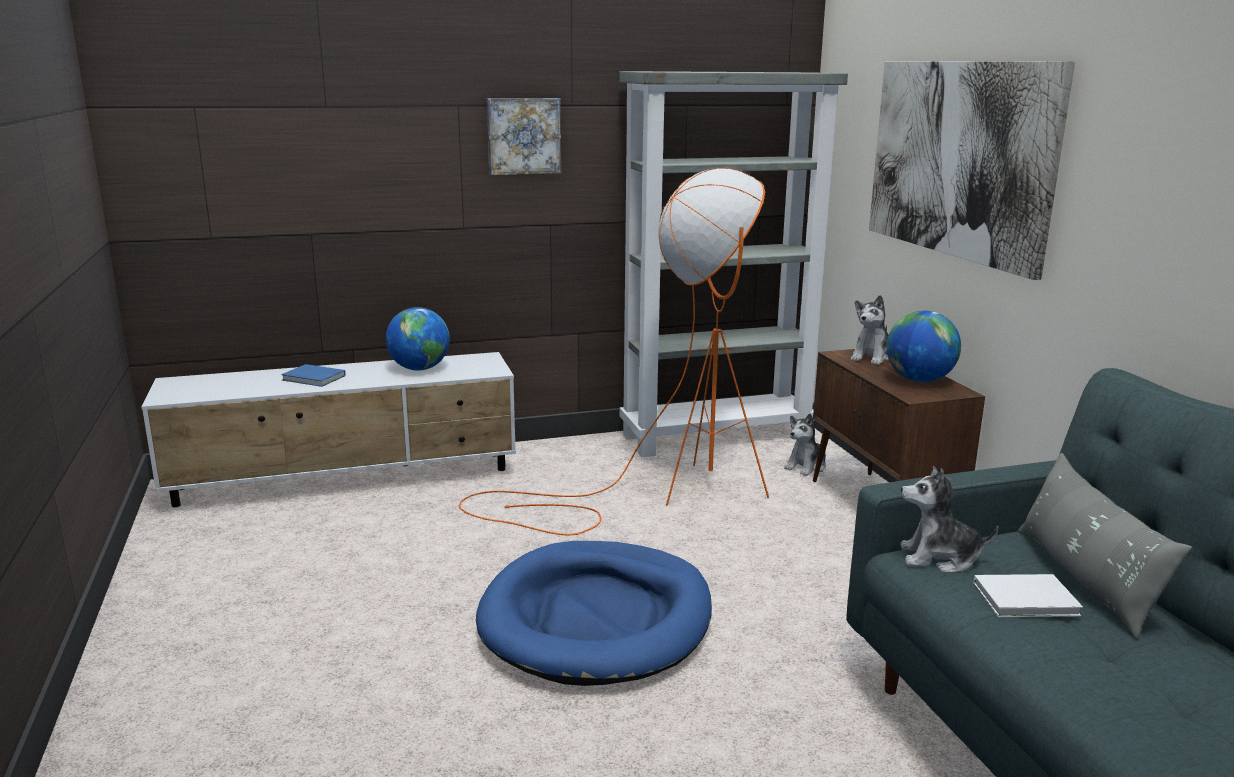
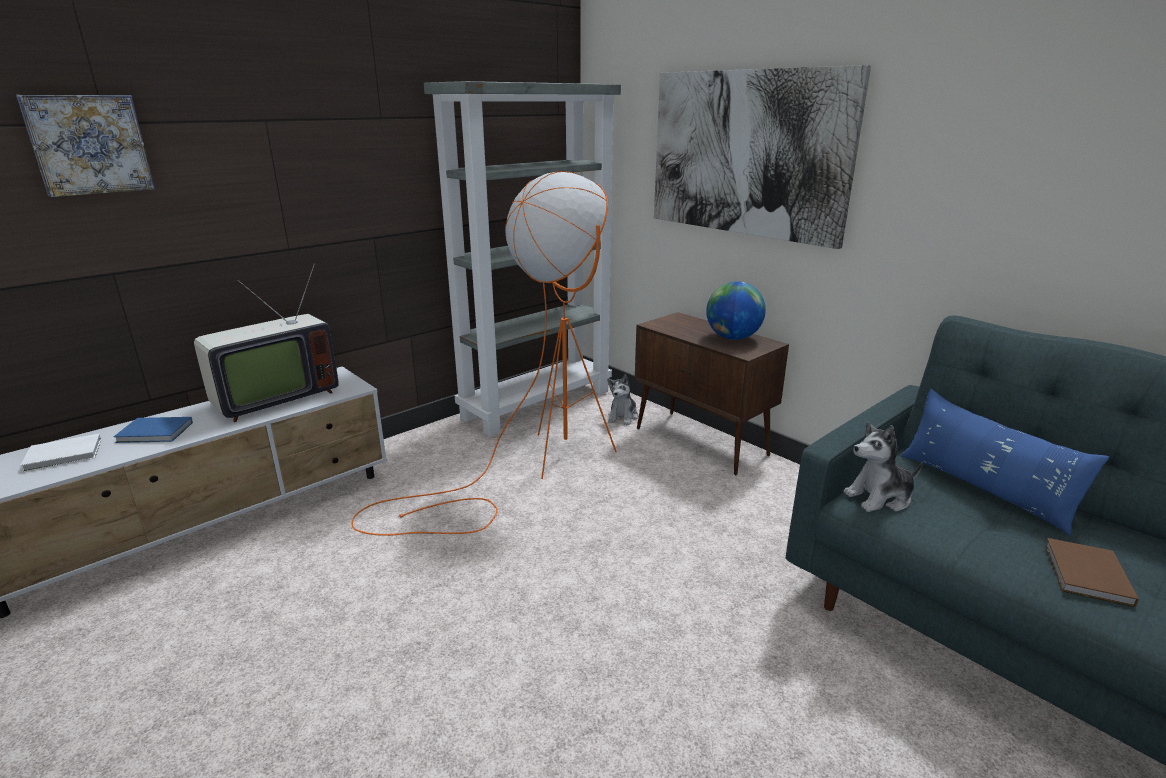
camera: 25 degrees left, 5 degrees up
(419, 369) = (273, 399): globe -> television
(523, 136) = (338, 150): picture -> picture (89, 144)
(597, 618) = (560, 614): blue dog bed -> none
(872, 357) = (680, 323): plush toy -> none
(1028, 600) = (975, 520): white book -> white book (65, 455)
(1085, 579) = (983, 489): grey pillow -> blue pillow
(1100, 671) = (1086, 575): none -> brown book

